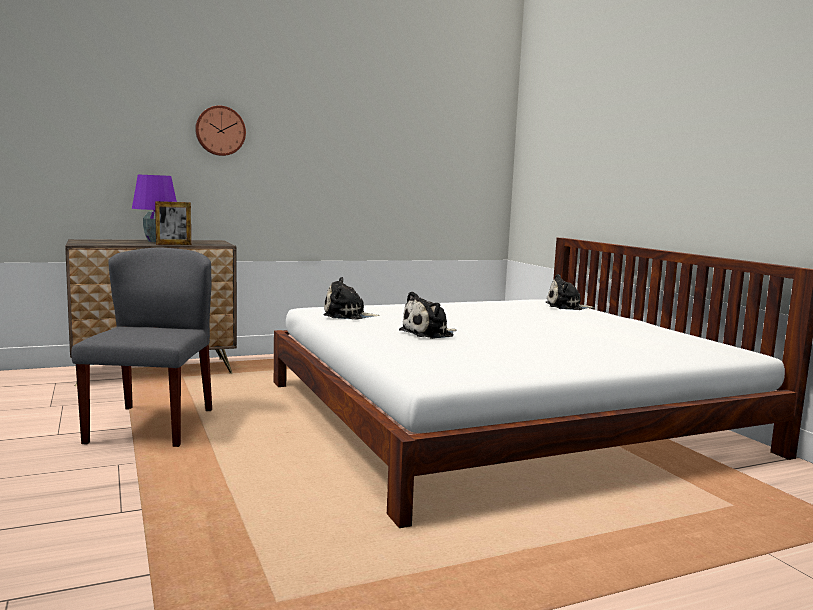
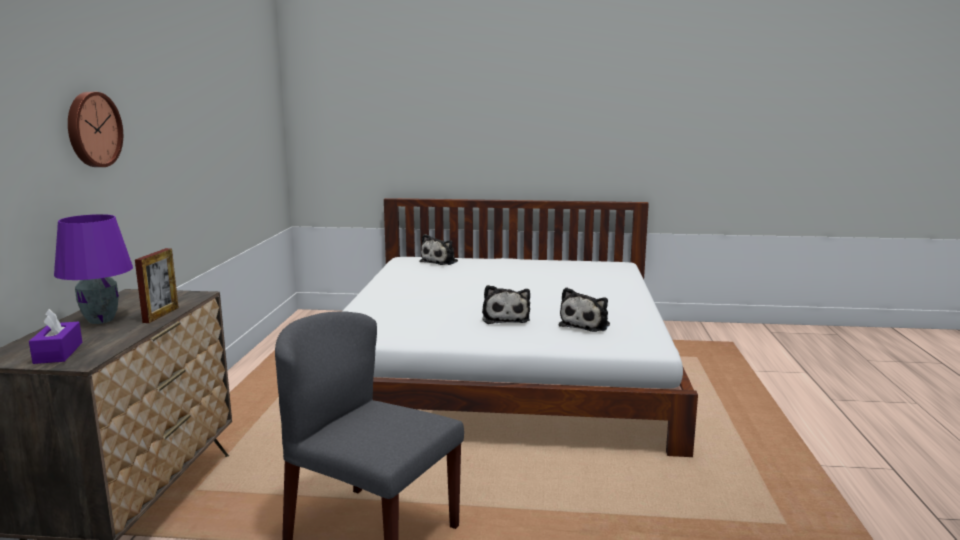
camera: 60 degrees left, 5 degrees up
(94, 242) = (58, 353): none -> purple tissue box
(347, 316) = (400, 329): plush toy -> plush toy (586, 324)

